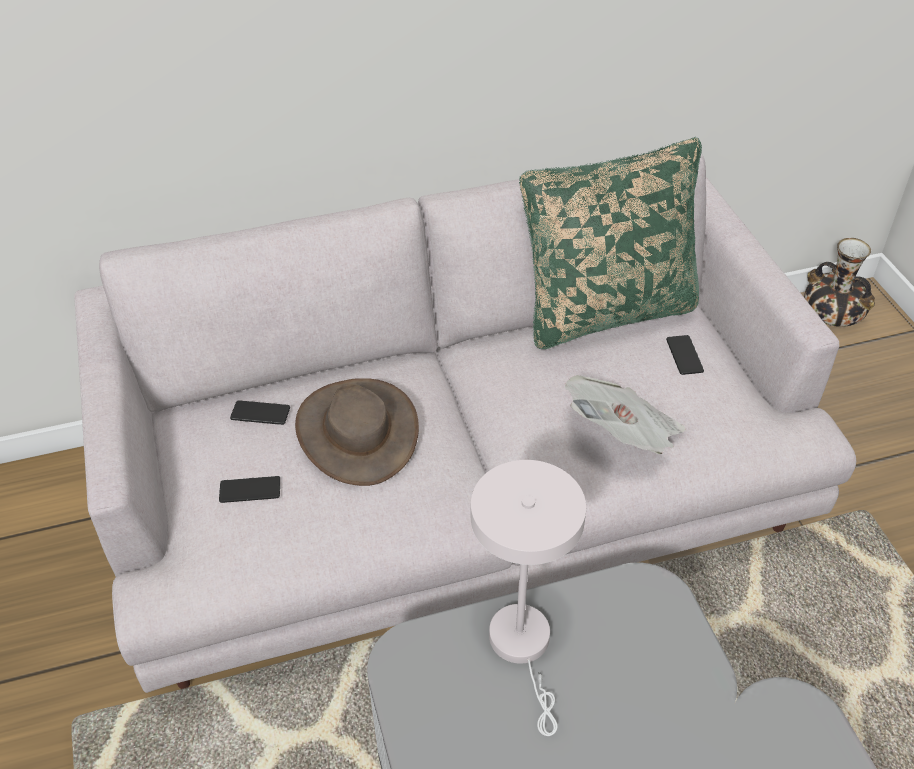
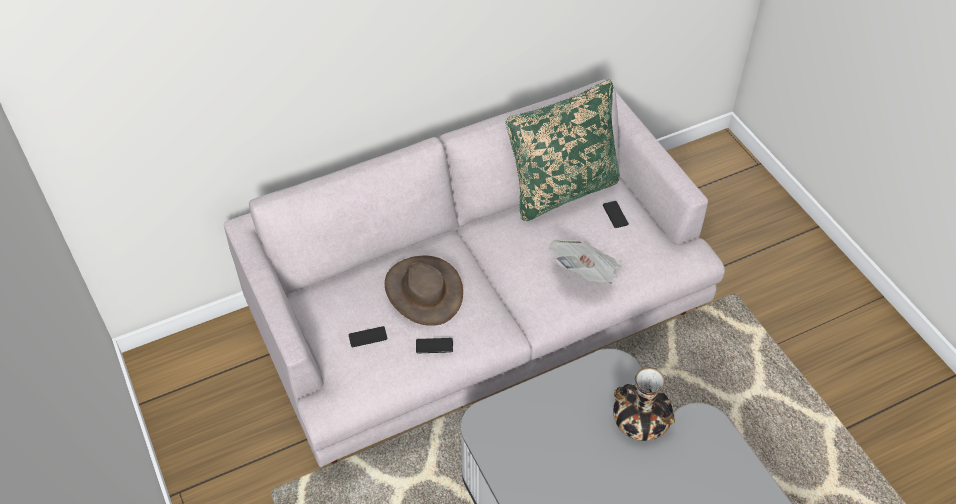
camera: 10 degrees left, 5 degrees up
(260, 413) = (359, 287): phone -> phone (434, 346)
(523, 647) = (547, 406): white table lamp -> none
(833, 313) = (704, 158): vase -> vase (641, 421)

